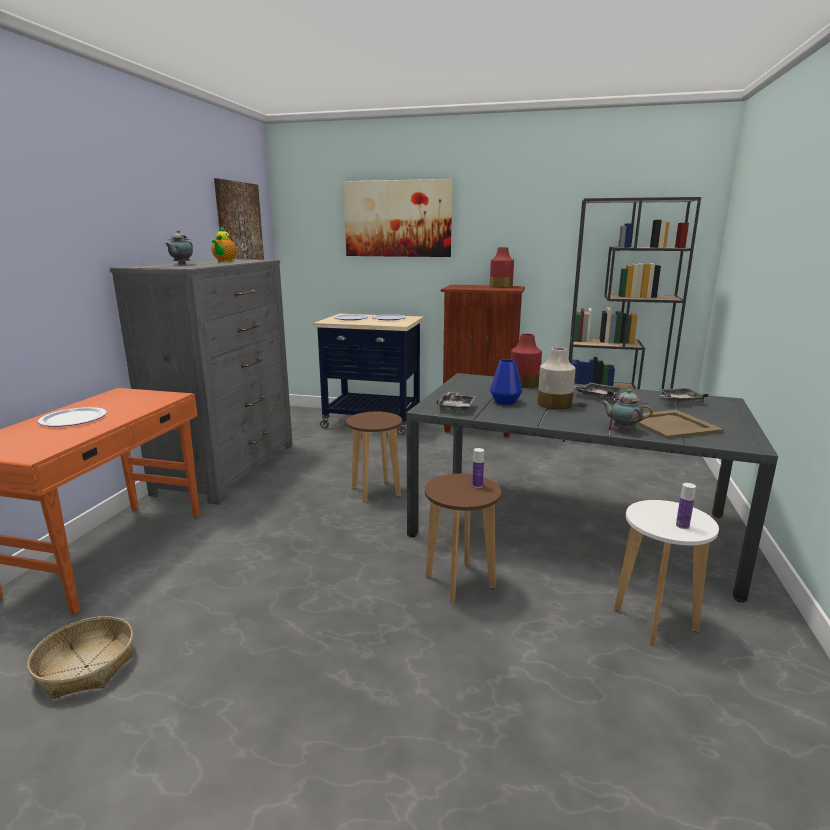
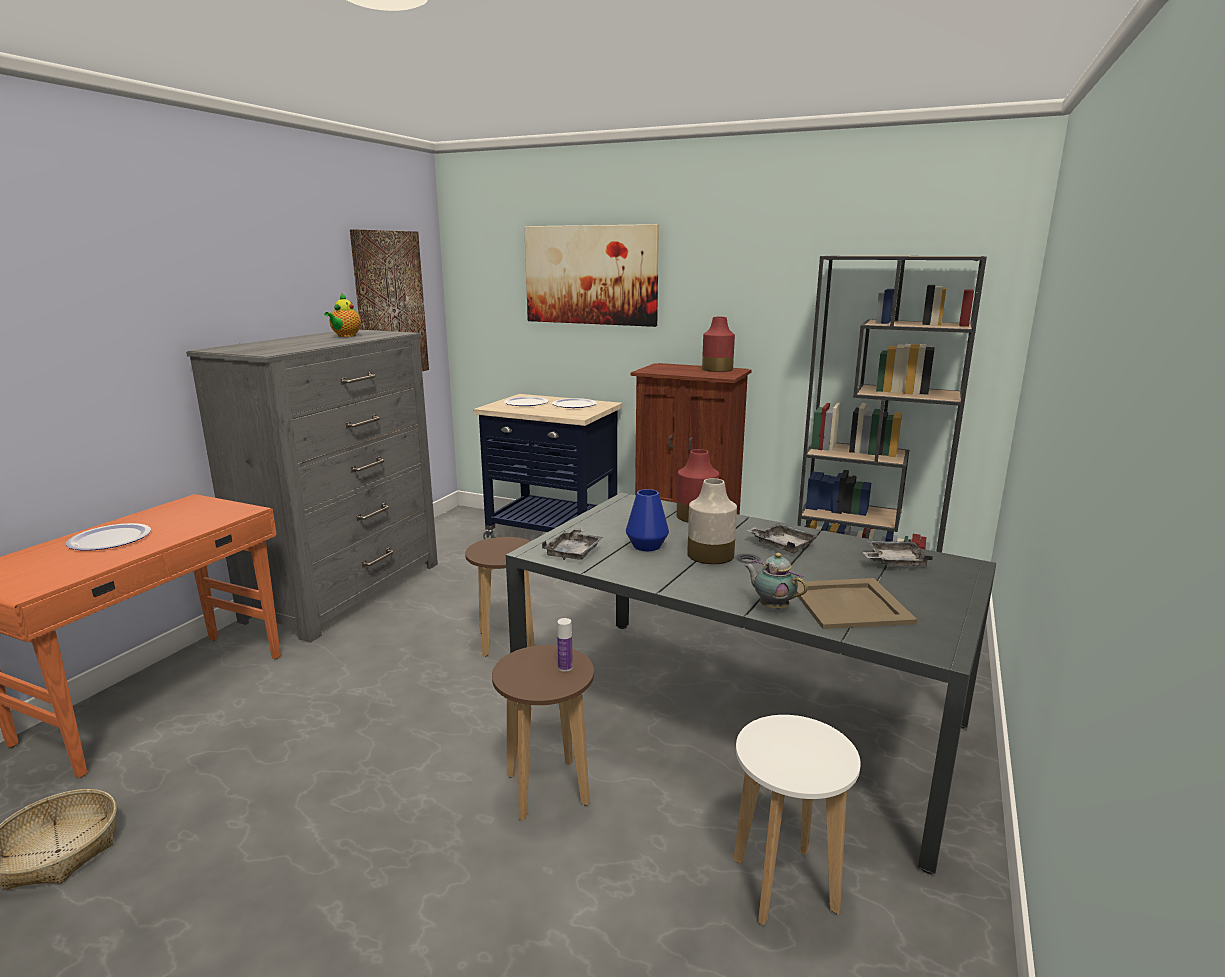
camera: 10 degrees right, 0 degrees up
(181, 264) = (278, 344): teapot -> none
(682, 526) = (805, 765): bottle -> none

